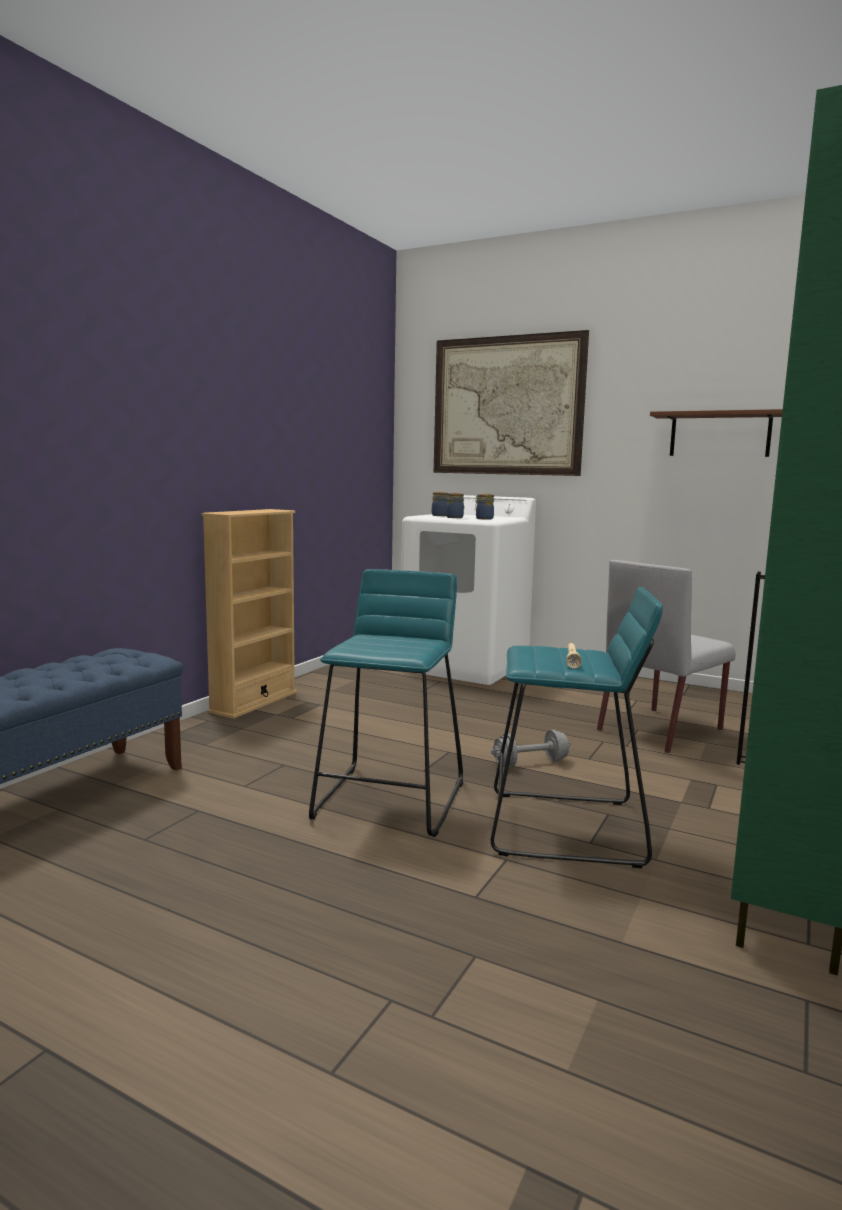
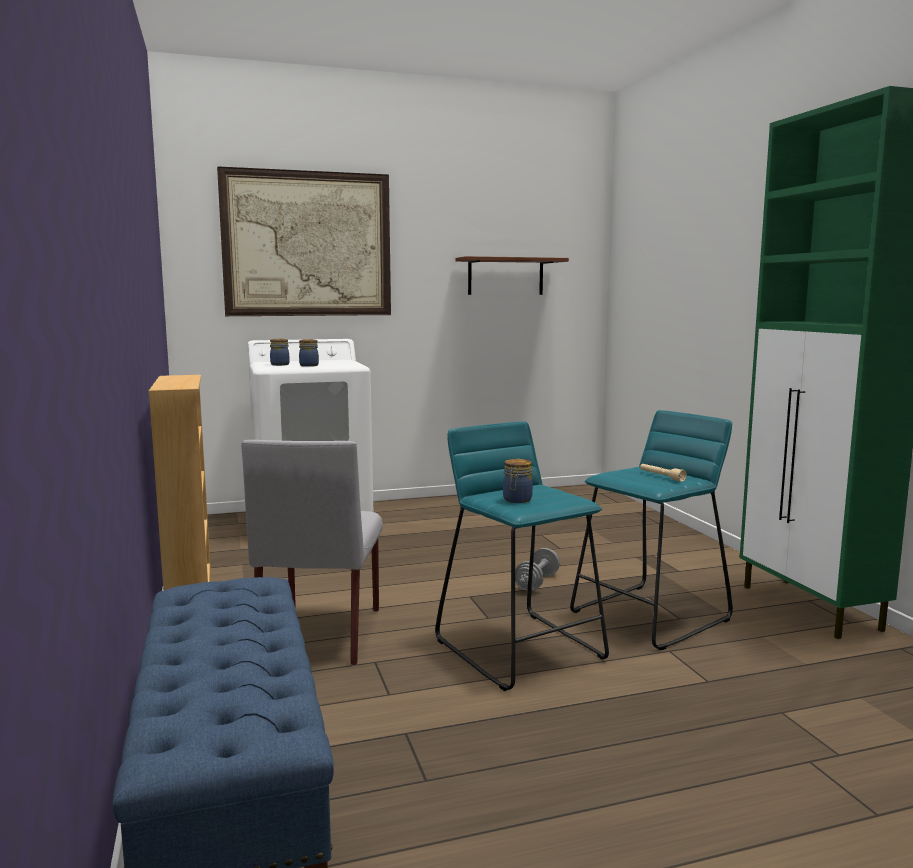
camera: 45 degrees left, 0 degrees up
(483, 519) = (340, 364): jar -> jar (517, 500)
(661, 729) = (552, 529): grey chair -> grey chair (321, 633)

